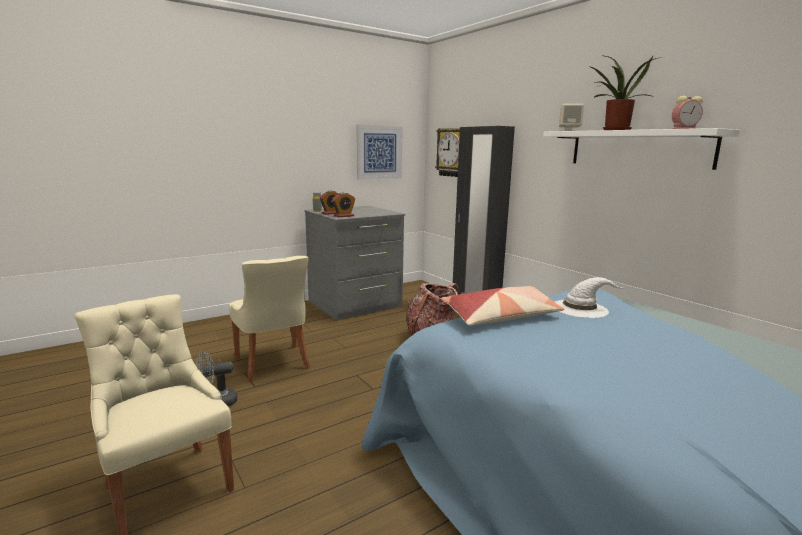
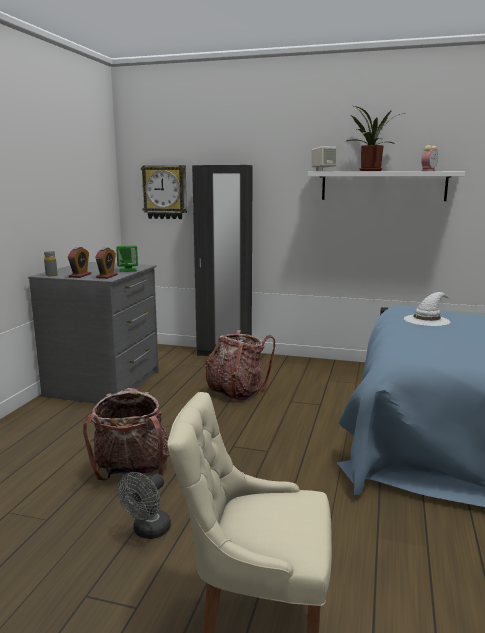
camera: 40 degrees left, 0 degrees up
(273, 364) = (132, 470): beige chair -> backpack
(373, 214) = (128, 270): none -> green speaker
(379, 152) = (84, 195): picture -> none
(502, 317) = (406, 338): pillow -> none

